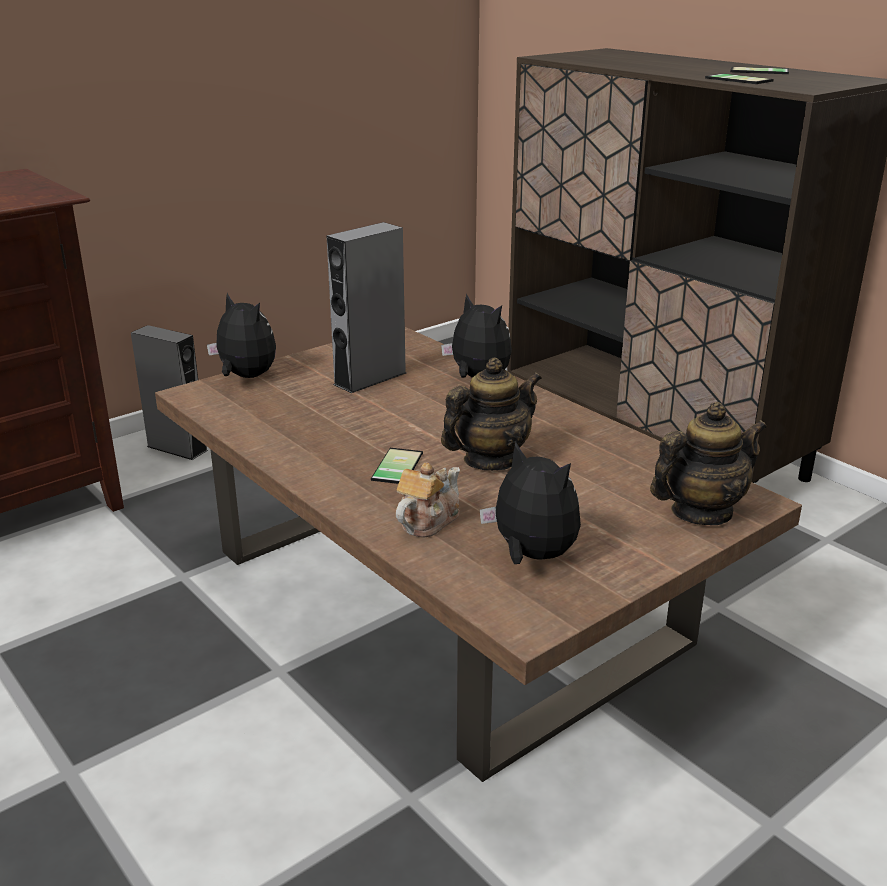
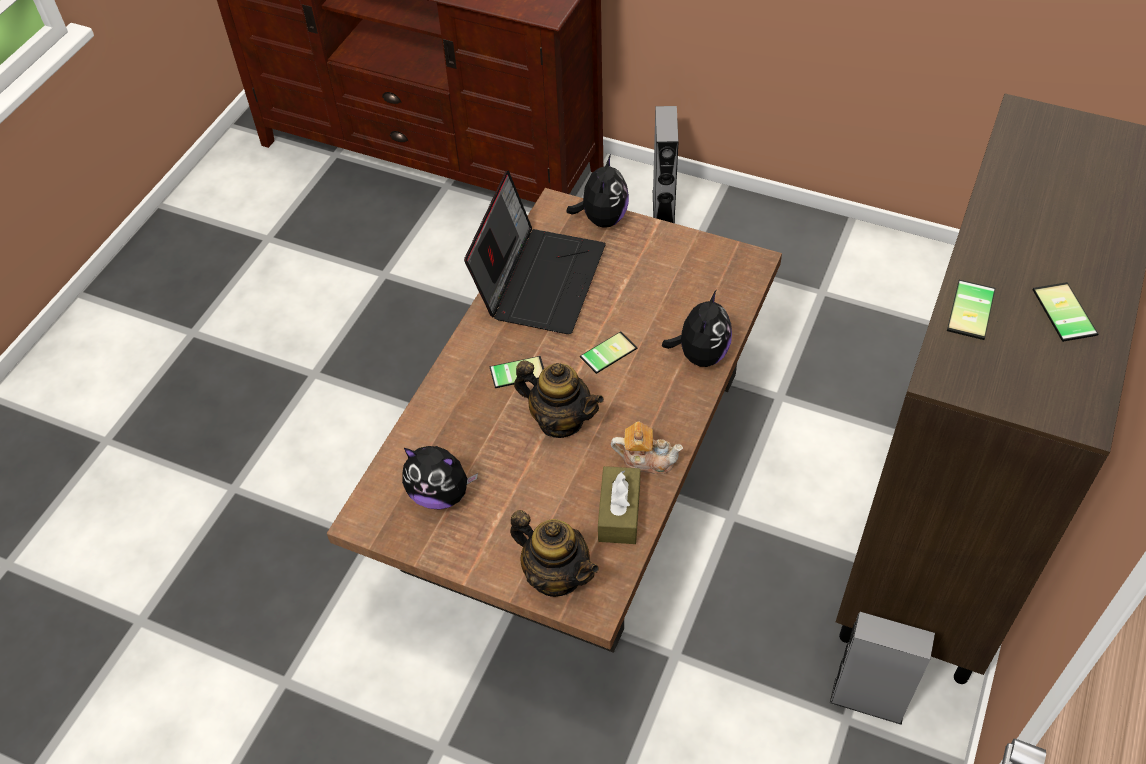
camera: 65 degrees right, 25 degrees up
(279, 424) = (539, 279): none -> laptop
(370, 378) = (652, 289): grey speaker -> grey speaker (867, 700)
(423, 416) = (606, 351): none -> phone
(427, 521) = (453, 421): teapot -> teapot (646, 459)
(531, 556) = (440, 494): plush toy -> plush toy turned 90 degrees clockwise
(640, 460) = (619, 513): none -> brown tissue box

